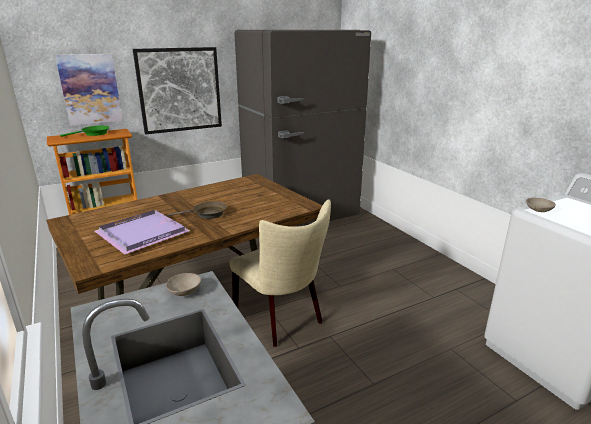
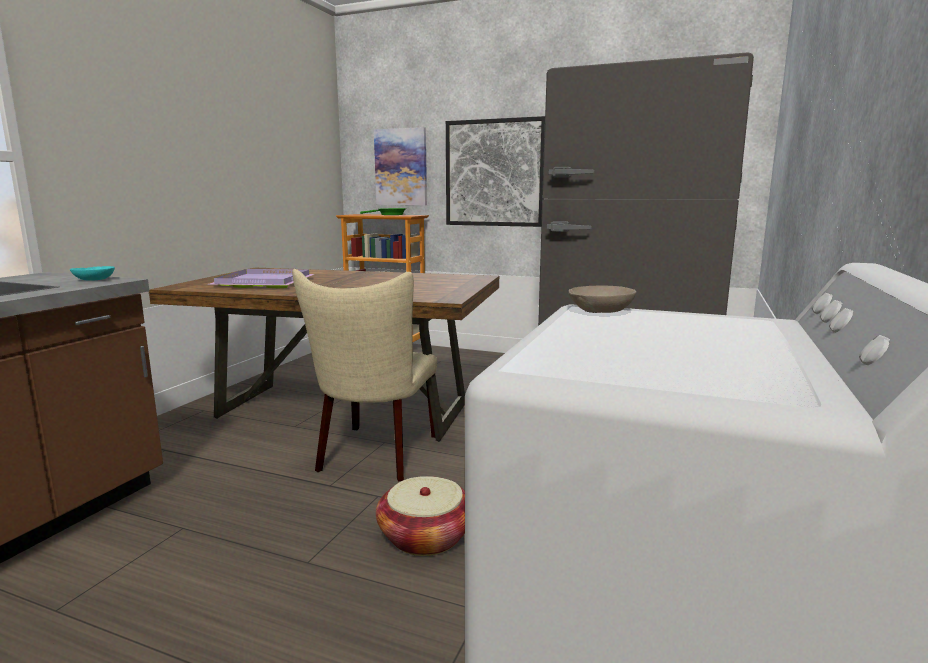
camera: 50 degrees right, 10 degrees down
(185, 291) = (94, 280): beige bowl -> turquoise bowl
(207, 214) = (343, 284): brown frying pan -> none
(384, 338) = (425, 537): none -> basket

